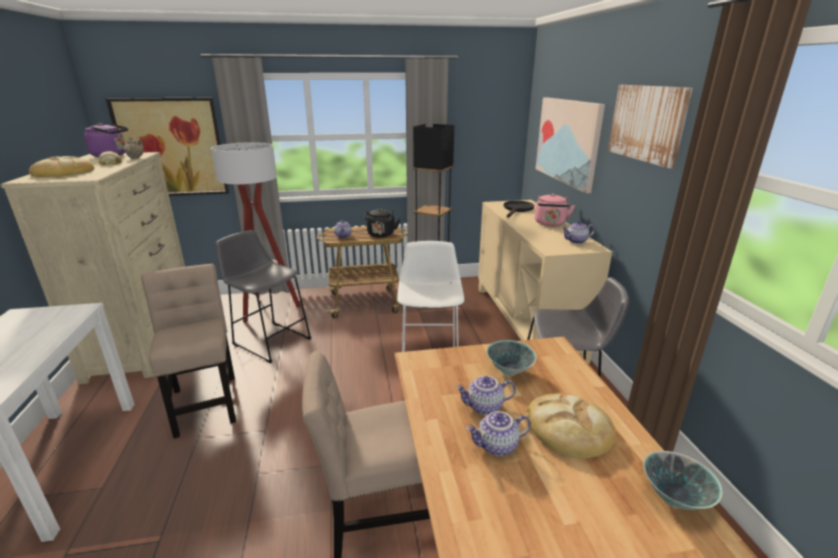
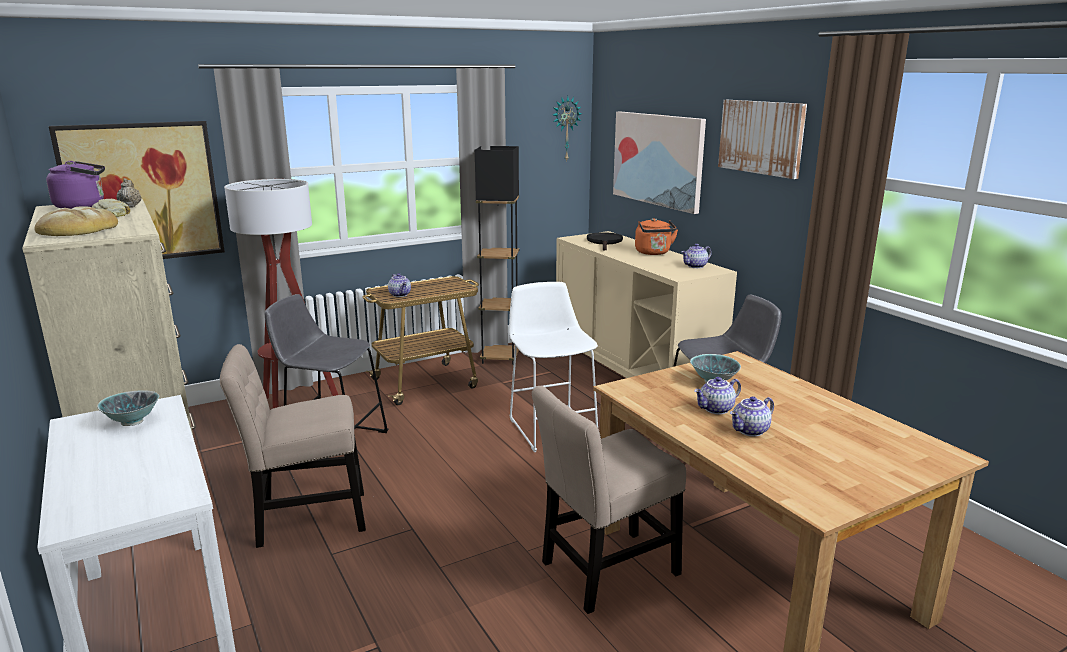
camera: 20 degrees left, 5 degrees down
(205, 402) = (305, 518): beige chair -> beige chair turned 60 degrees counterclockwise
(381, 235) = (447, 288): black kettle -> none
(505, 111) = (565, 128): none -> wall clock
(550, 224) = (653, 253): pink kettle -> orange kettle
(568, 428) = (795, 410): bread -> none
(674, 499) = (899, 434): bowl -> bowl (132, 422)

